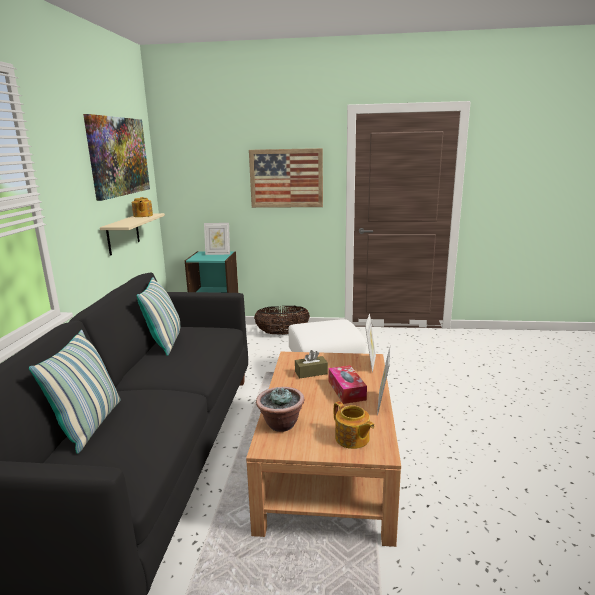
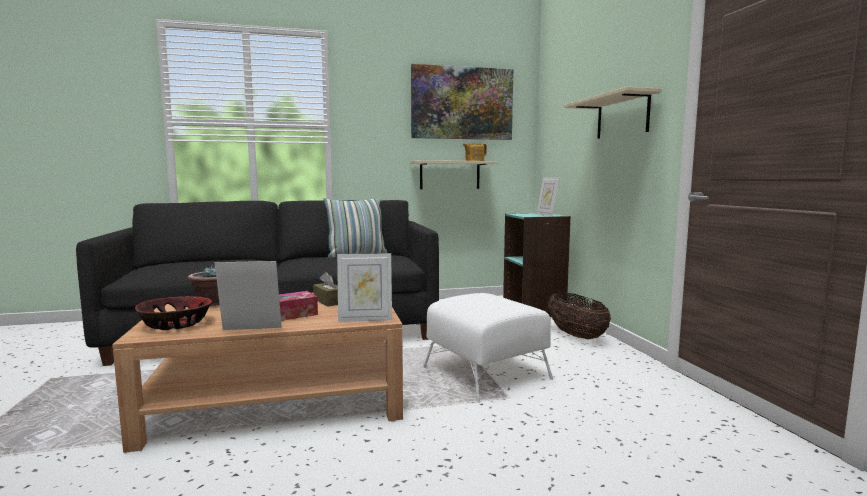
camera: 70 degrees right, 10 degrees down
(89, 425) = (210, 260): pillow -> none
(286, 178) = (622, 116): picture -> beige shelf
(352, 439) = (176, 324): teapot -> bowl

